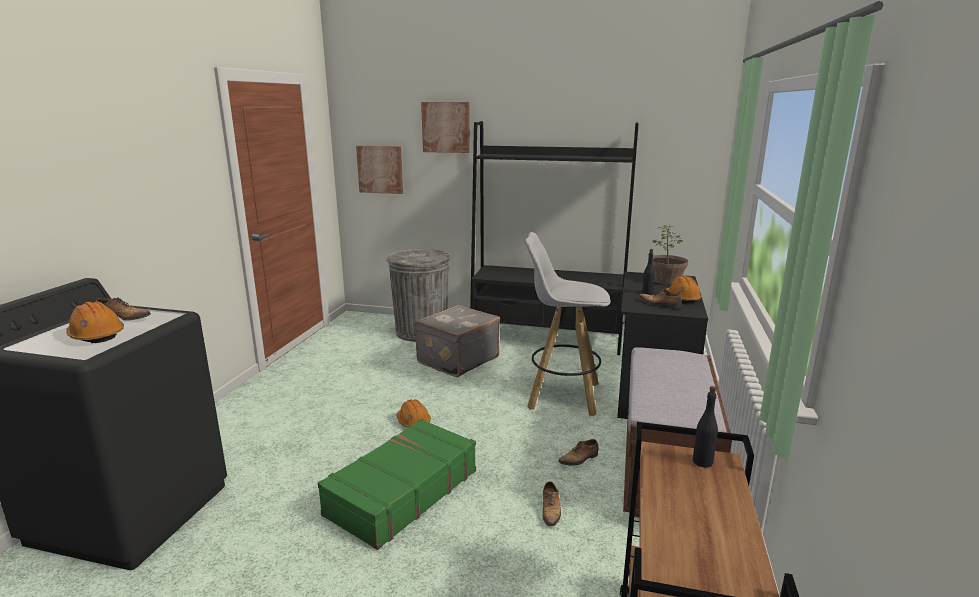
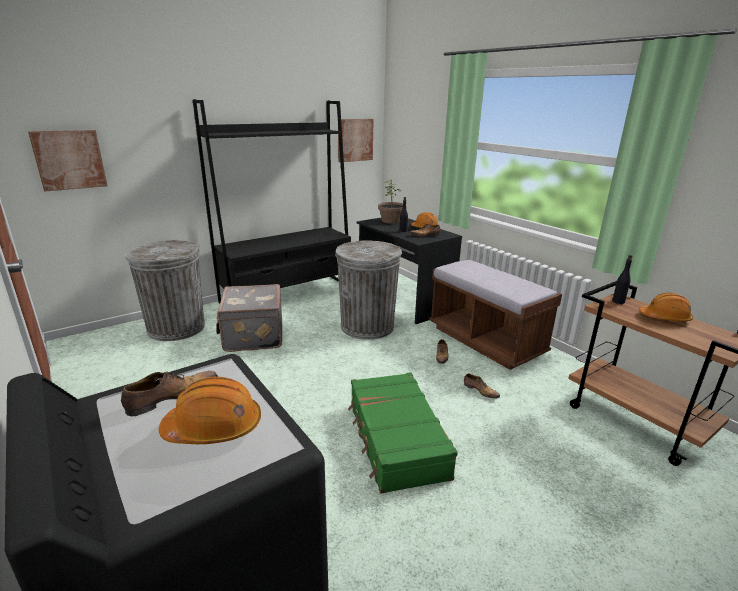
camera: 50 degrees left, 5 degrees up
(413, 422) = (309, 393): orange hard hat -> orange hard hat (665, 318)
(446, 127) = (151, 106): picture -> picture (355, 140)
(562, 396) = (367, 326): white stool -> grey trash can

